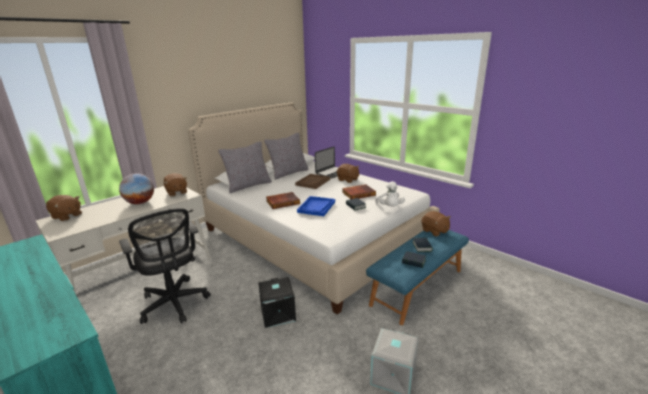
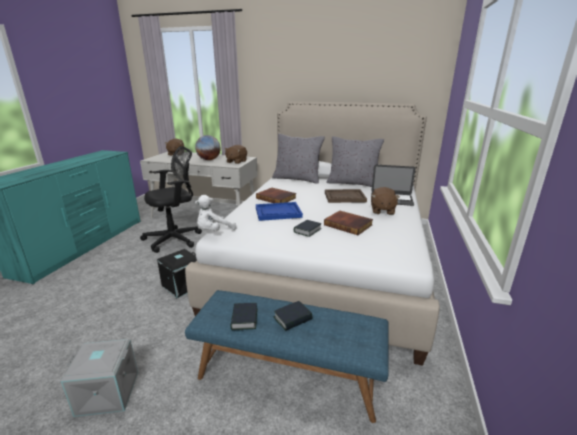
camera: 60 degrees right, 0 degrees up
(174, 304) = (175, 239): black office chair -> black office chair turned 150 degrees counterclockwise
(389, 207) = (329, 251): white plush toy -> white plush toy (214, 231)
(434, 231) = (357, 323): brown plush toy -> none

